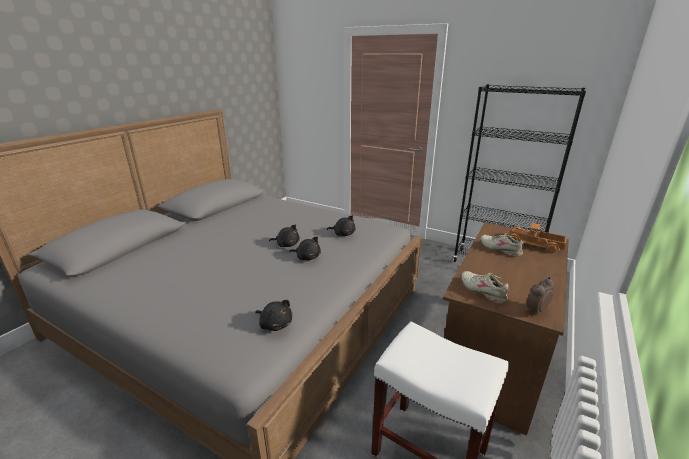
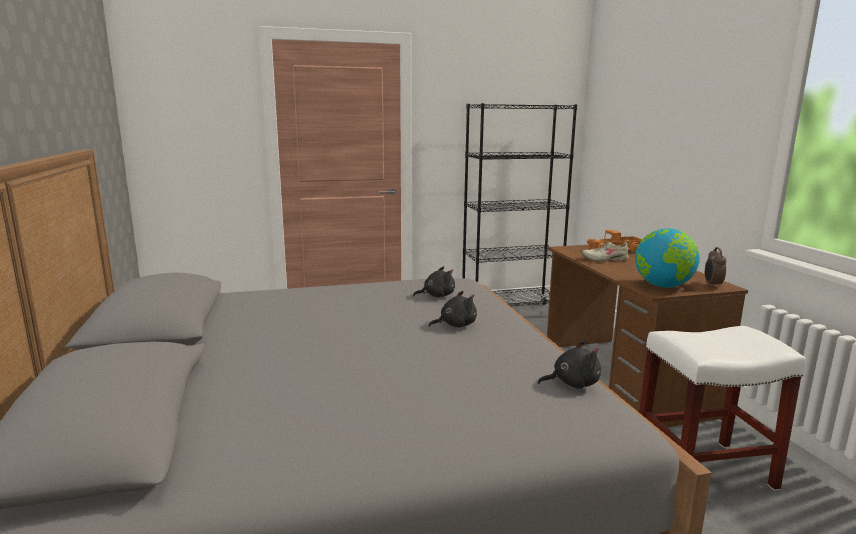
camera: 45 degrees left, 10 degrees down
(287, 244) = (403, 323): black plush toy -> none
(483, 291) = (663, 286): beige shoe -> globe

